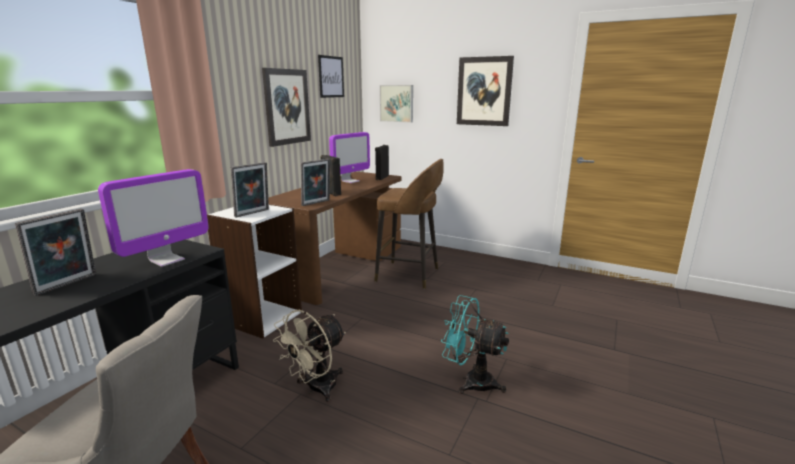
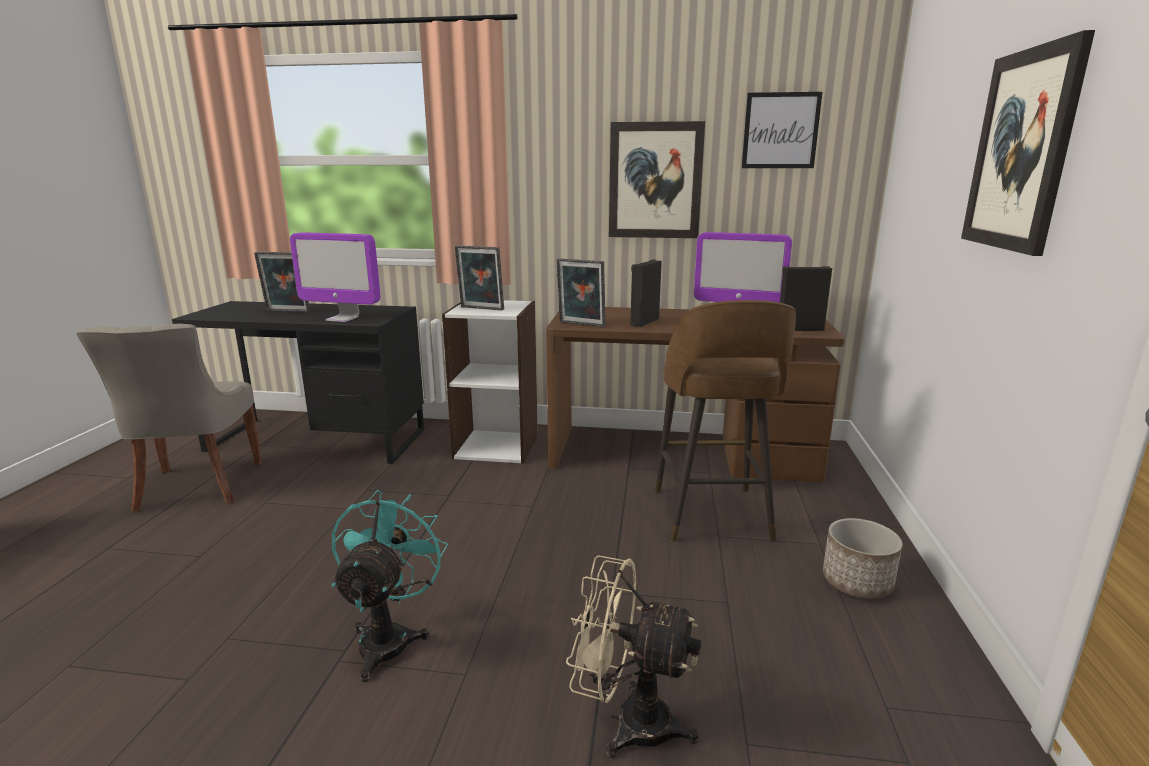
camera: 70 degrees right, 0 degrees up
(316, 389) = (358, 515): beige fan -> beige fan (628, 722)
(397, 103) = (912, 183): picture -> none
(473, 264) = (856, 582): none -> planter

